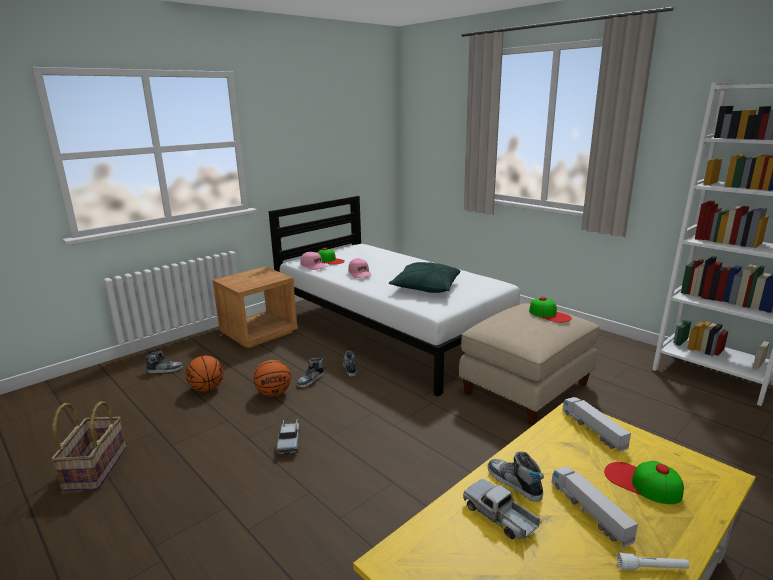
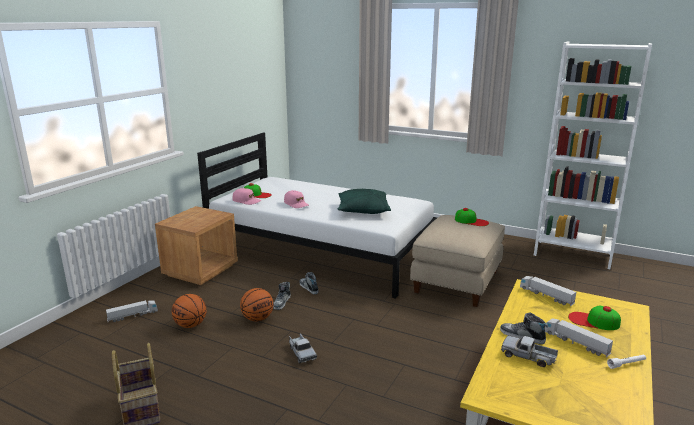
camera: 20 degrees left, 0 degrees up
(165, 370) = (132, 316): shoe -> toy truck

